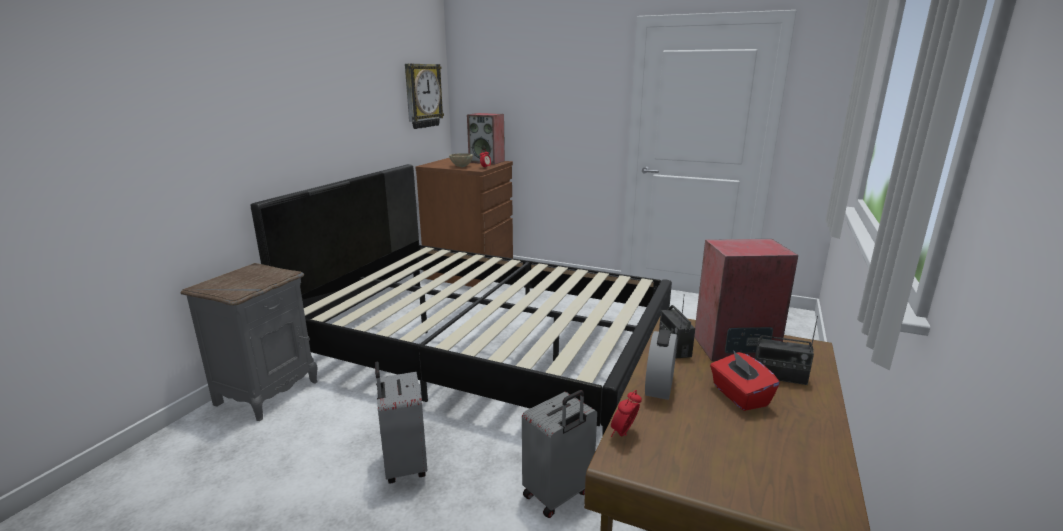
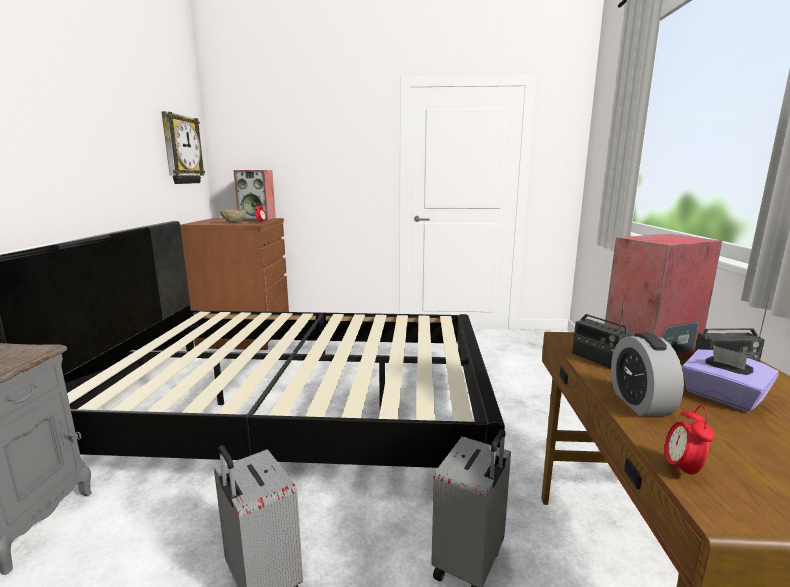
camera: 20 degrees left, 5 degrees down
(739, 396) = (722, 397): red tissue box -> purple tissue box

